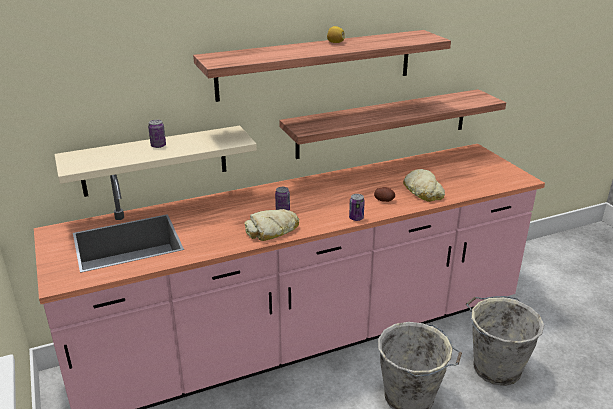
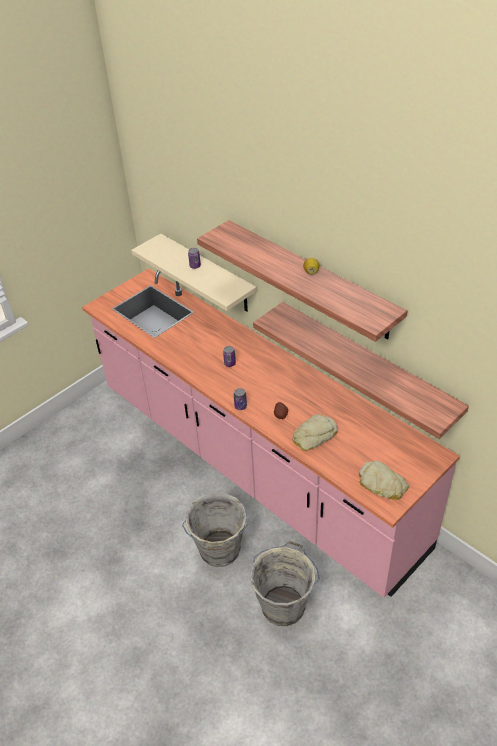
camera: 70 degrees right, 15 degrees up
(272, 230) = (198, 368): bread -> bread (382, 484)

